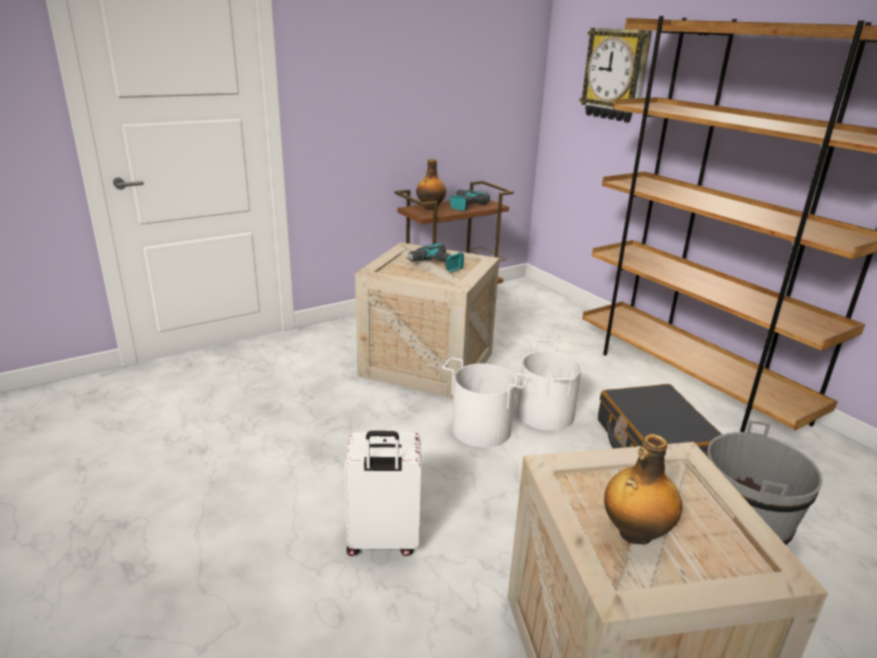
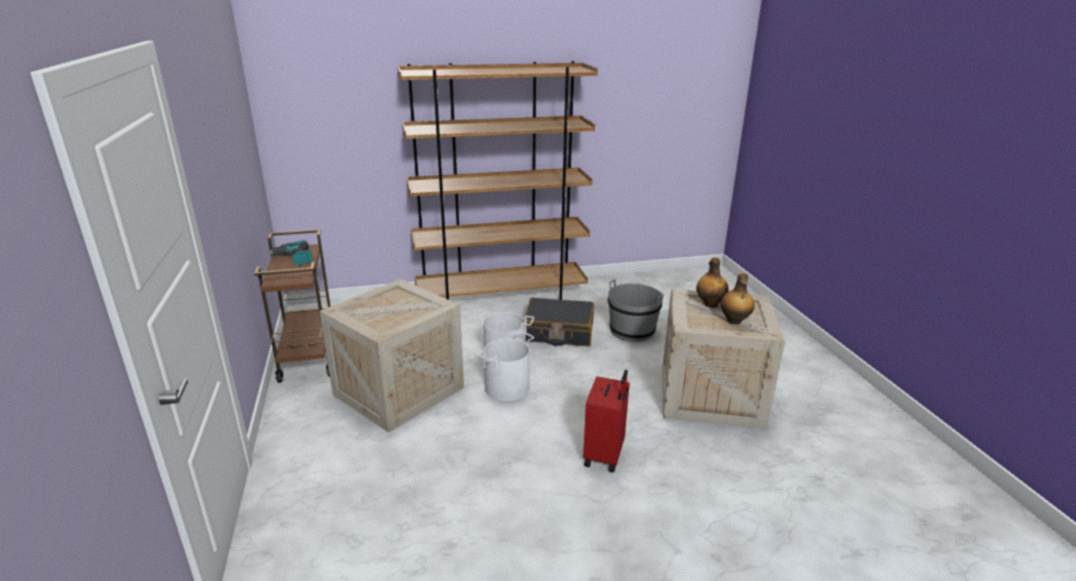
camera: 70 degrees left, 0 degrees up
(382, 541) = (605, 455): white suitcase -> red suitcase
(431, 208) = (283, 273): bottle -> bottle (710, 304)
(436, 265) = (391, 305): power drill -> none
(616, 75) = (346, 110): wall clock -> none

